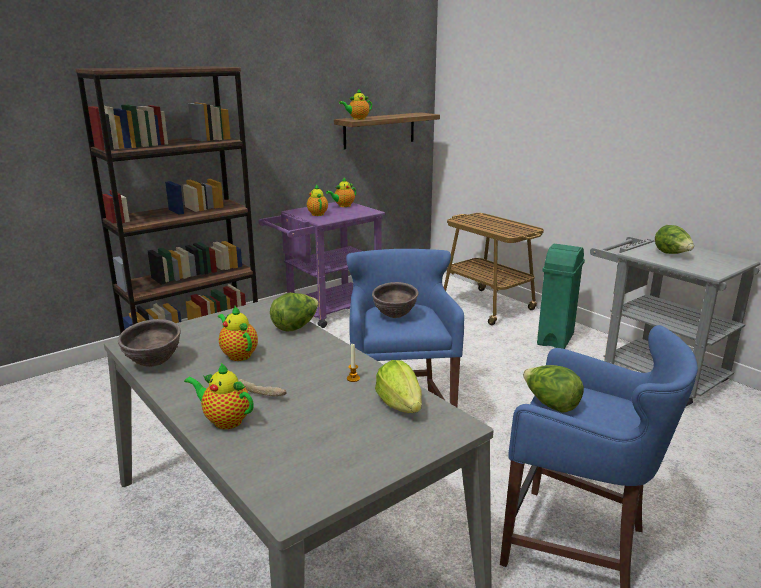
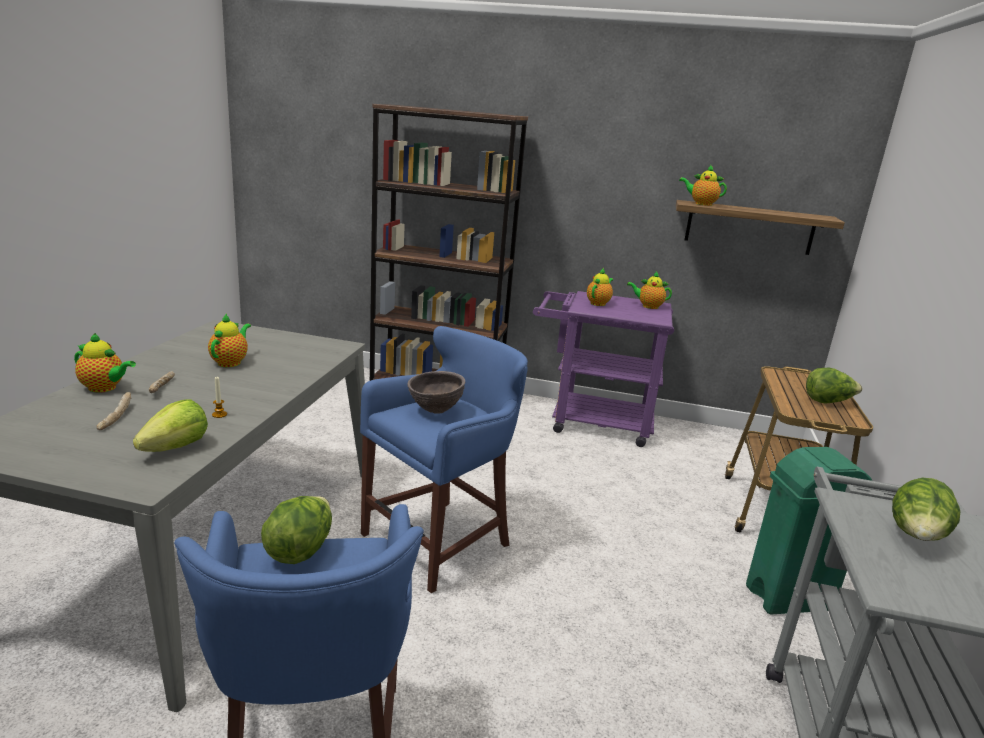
camera: 50 degrees right, 0 degrees up
(153, 364) = (188, 342): brown bowl -> none
(225, 420) = (105, 388): teapot -> teapot turned 120 degrees clockwise
(296, 326) = (311, 367): lettuce -> lettuce (828, 402)
(305, 424) = (115, 417): none -> bread

